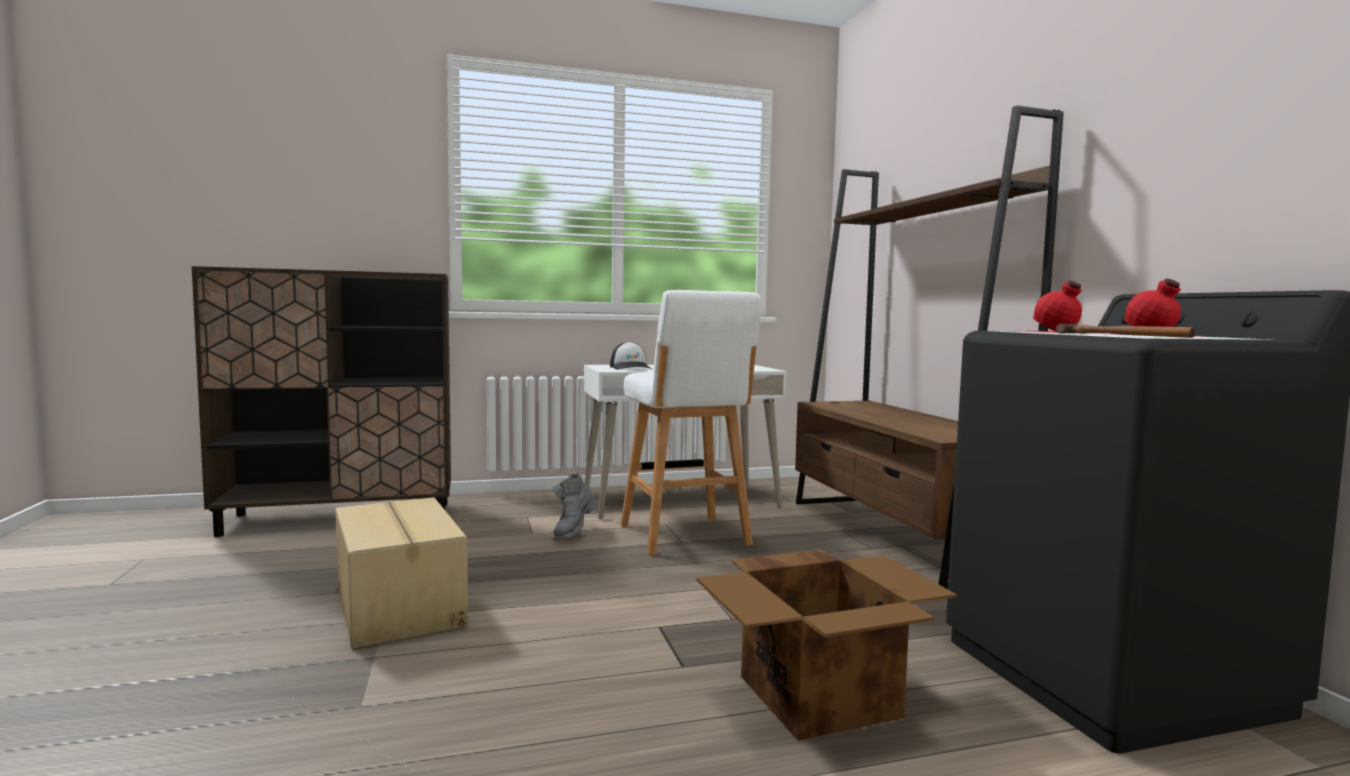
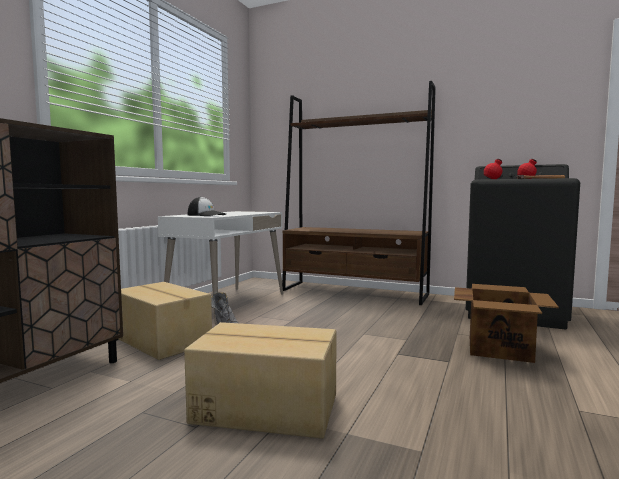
camera: 50 degrees left, 0 degrees up
(519, 517) = (163, 340): none -> cardboard box
(685, 536) = (285, 318): white stool -> none

